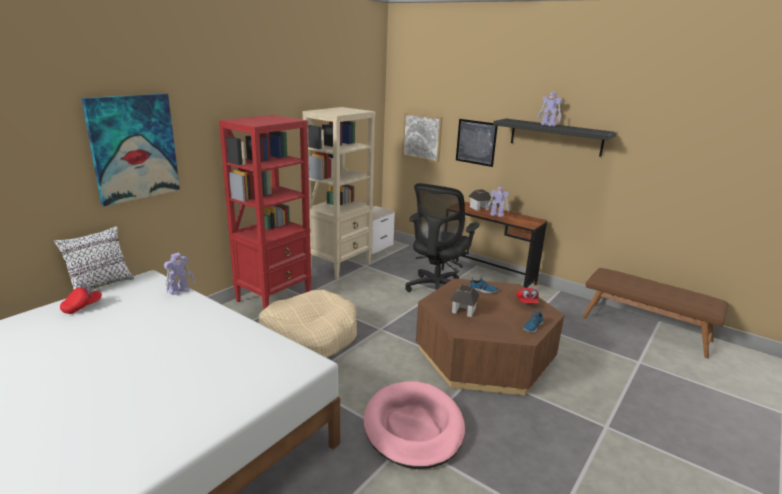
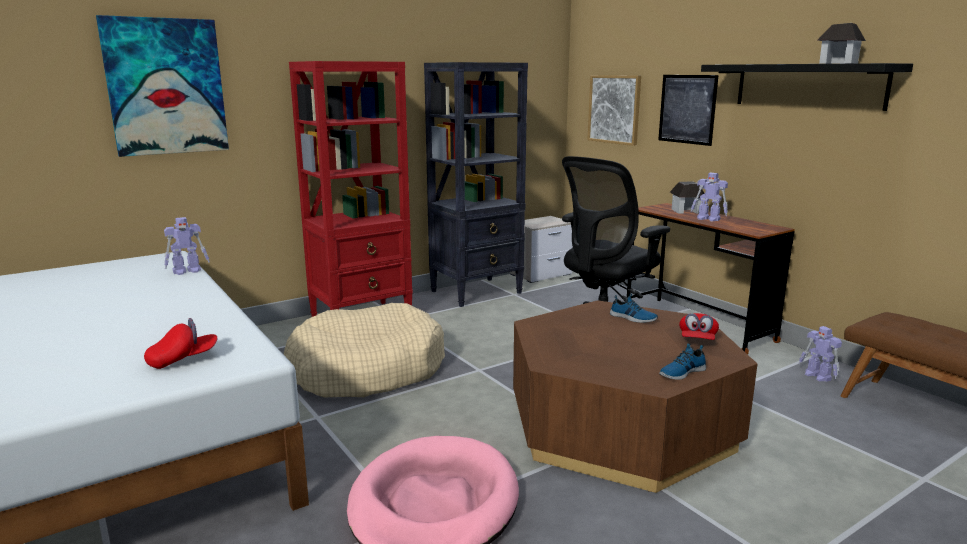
camera: 20 degrees right, 5 degrees down
(82, 307) = (65, 276): red cap -> red cap (183, 359)
(101, 286) = (109, 259): white pillow -> none
(340, 266) = (477, 292): beige bookcase -> black bookcase
(463, 310) = (576, 339): toy house -> toy house (838, 63)
(548, 125) = (792, 63): toy robot -> toy robot (818, 376)

